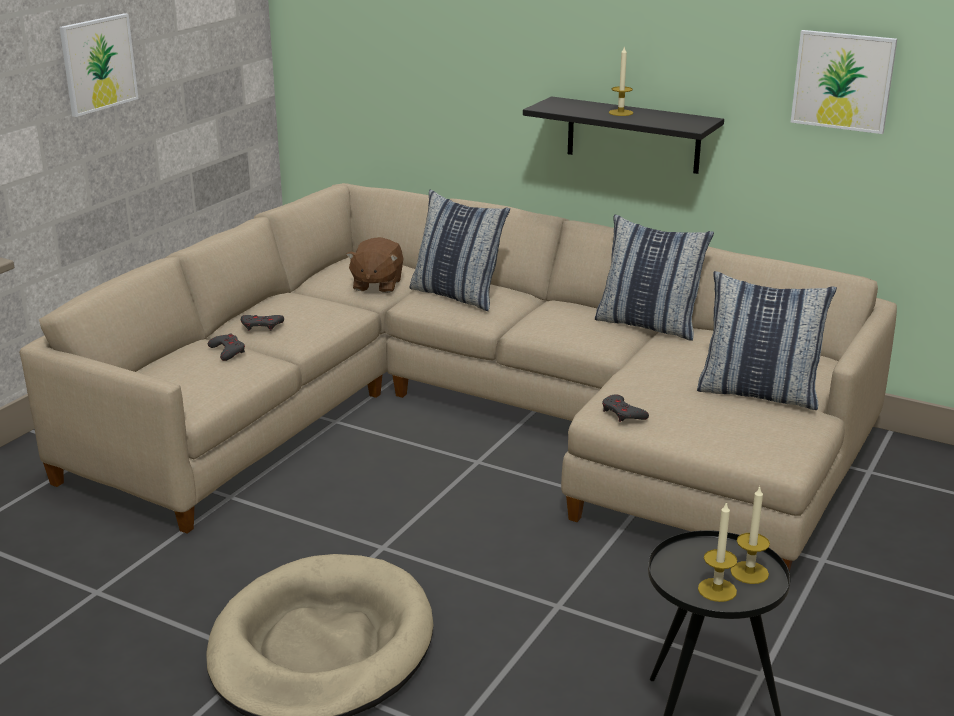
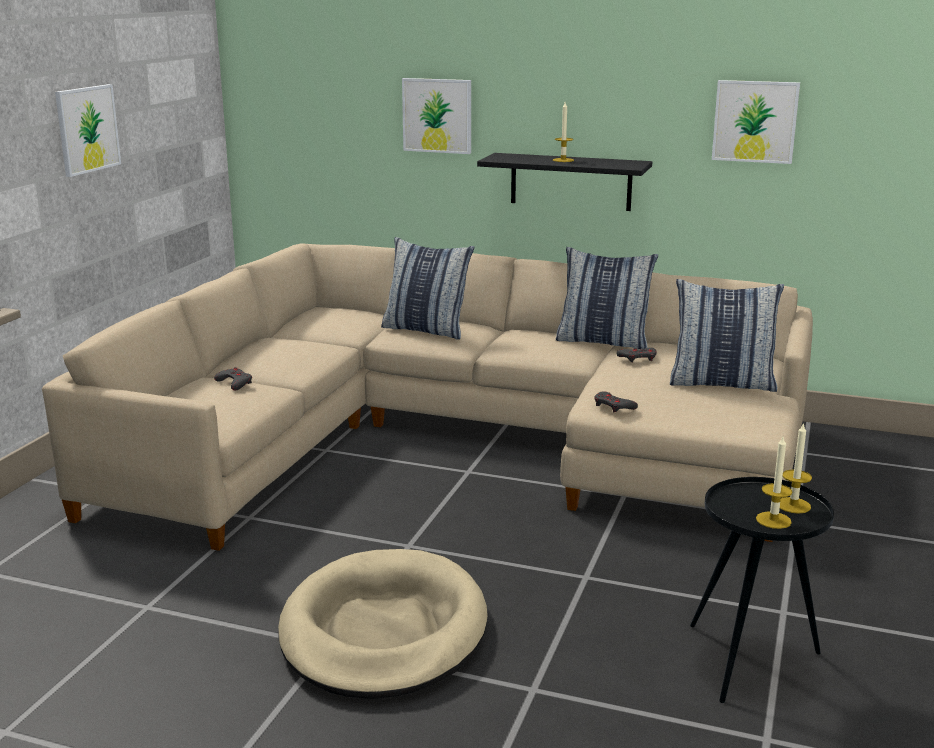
camera: 10 degrees left, 5 degrees down
(261, 326) = (258, 362): grey game controller -> grey game controller (638, 358)
(376, 285) = (349, 326): brown plush toy -> none
(490, 50) = (437, 115): none -> picture

